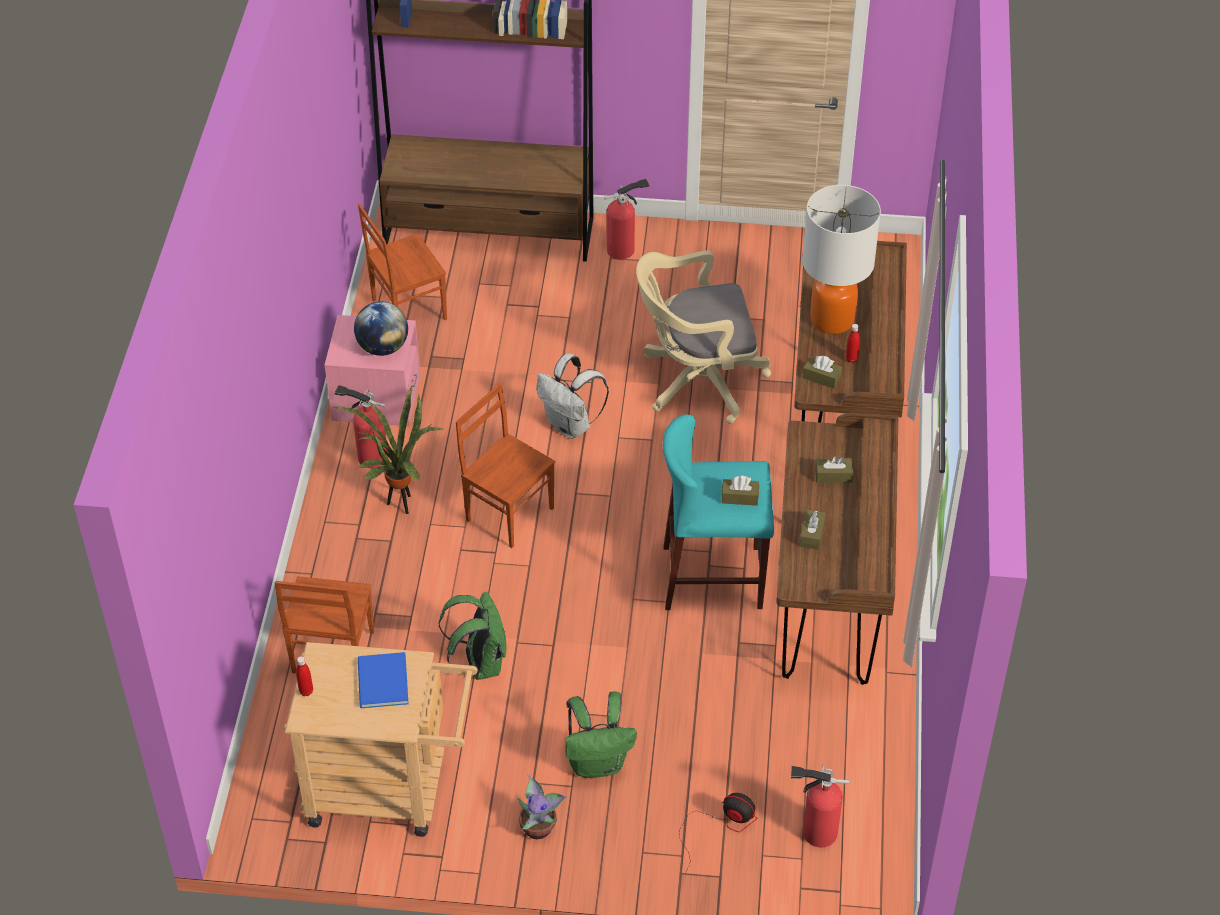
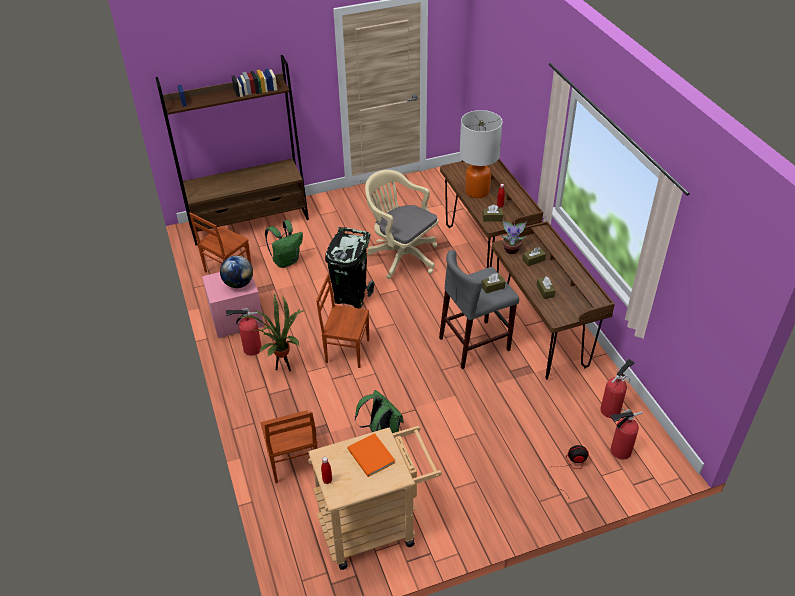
camera: 25 degrees left, 5 degrees down
(381, 683) = (371, 457): blue book -> orange book
(539, 828) = (474, 512): potted plant -> potted plant (511, 249)
(571, 425) = (351, 297): white backpack -> black trash can
(598, 763) = (482, 462): green backpack -> green backpack (286, 261)
(623, 249) = (324, 209): fire extinguisher -> fire extinguisher (611, 409)
(696, 381) = (401, 255): beige office chair -> beige office chair turned 75 degrees clockwise
(713, 578) = (475, 344): turquoise stool -> grey stool

